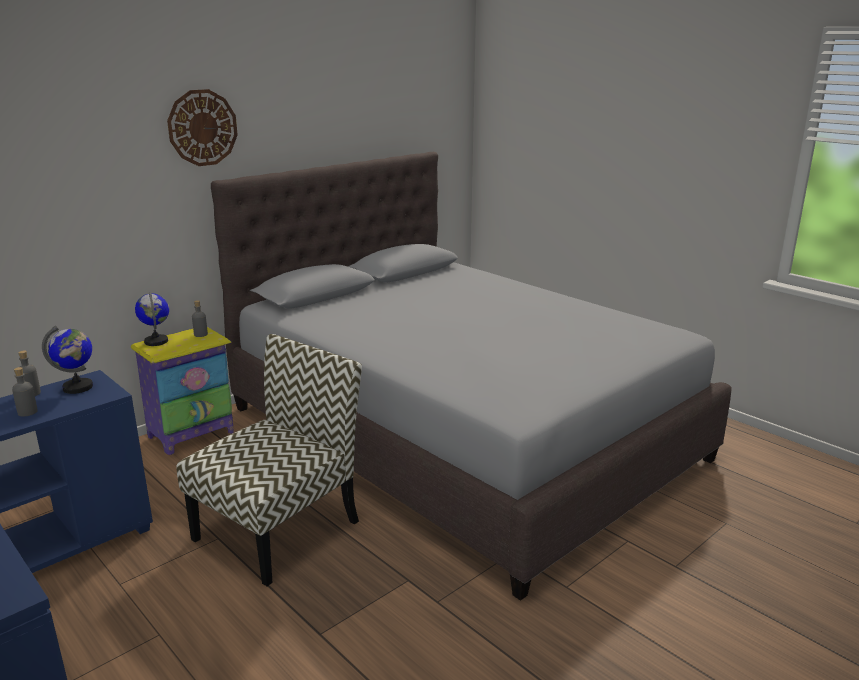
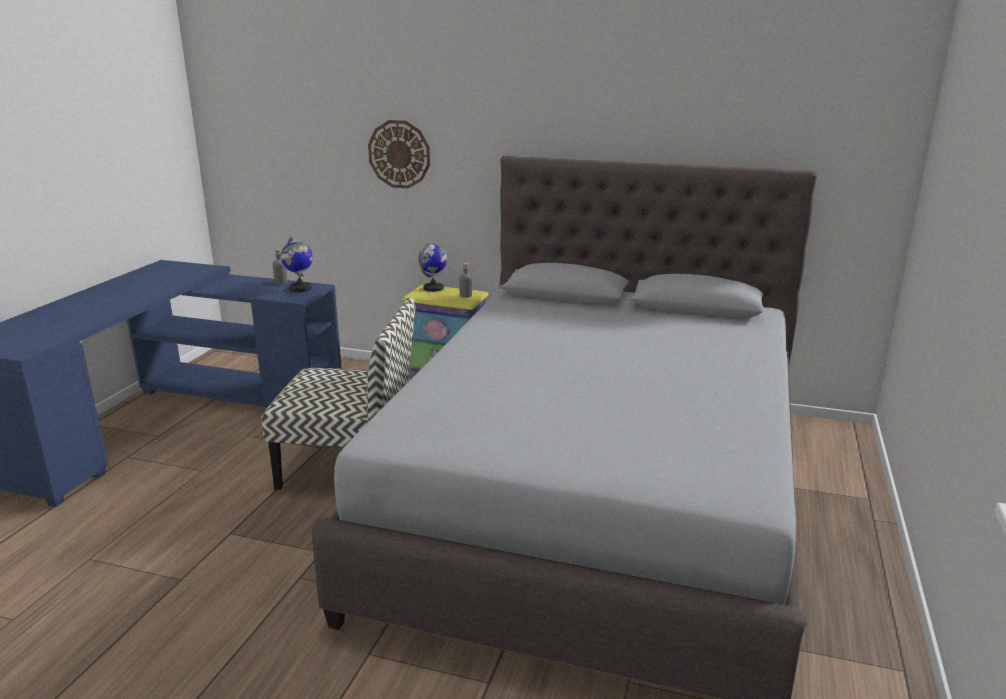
camera: 60 degrees right, 0 degrees up
(27, 412) = (254, 290): grey bottle -> none
(202, 128) = (514, 104): wall clock -> wall clock (399, 154)

